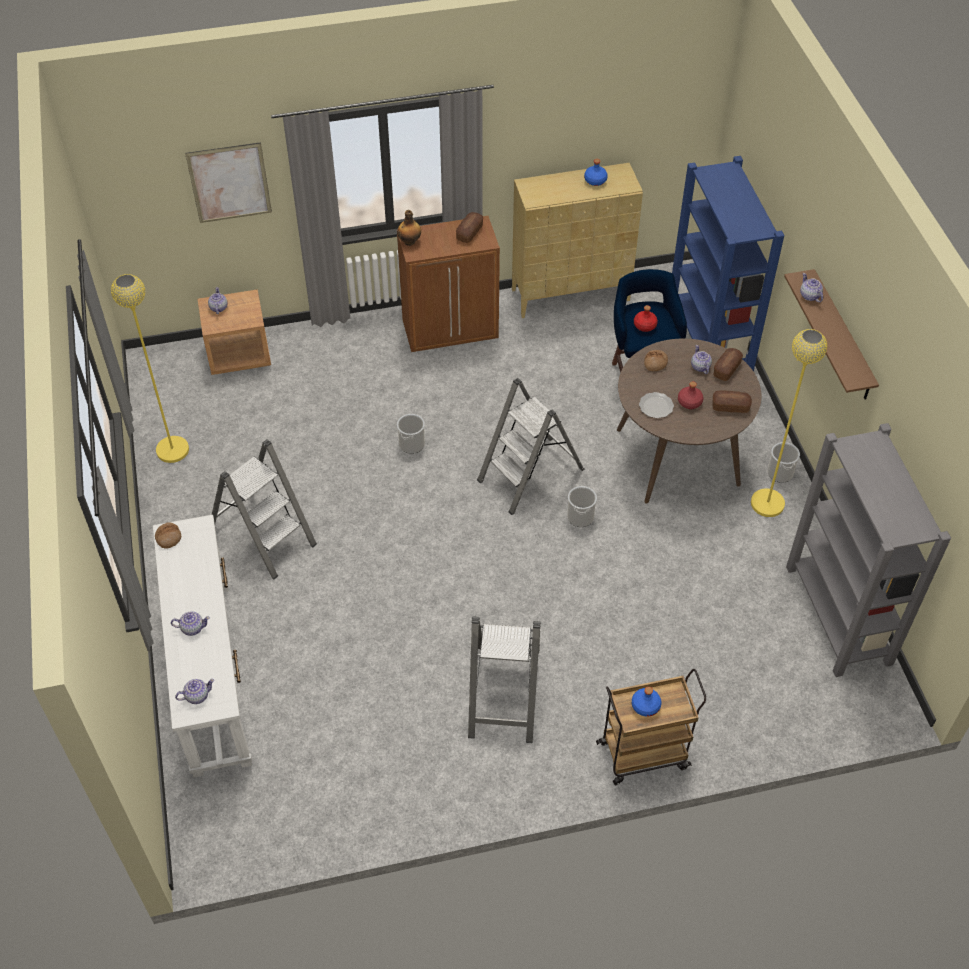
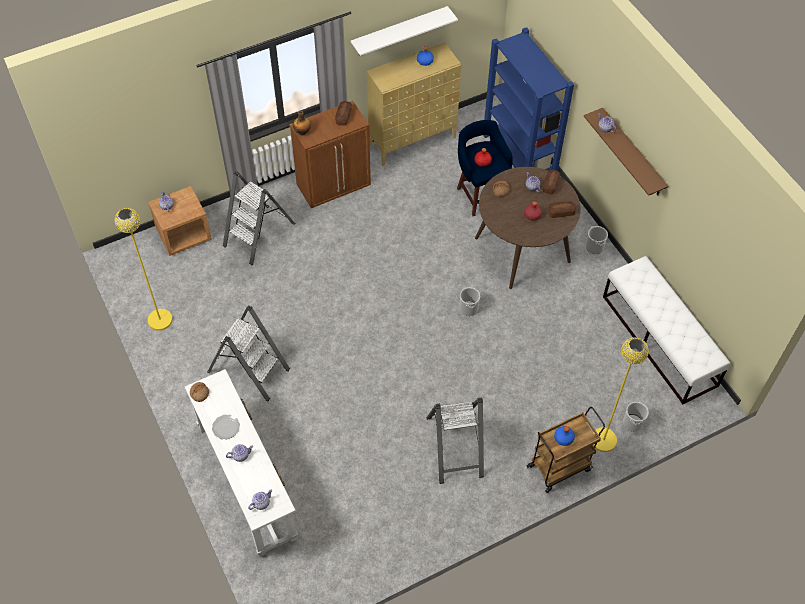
camera: 15 degrees left, 5 degrees up
(229, 183) = (166, 116): picture -> none
(411, 444) = (334, 279): bucket -> bucket (632, 422)
(532, 474) = (425, 283): grey step ladder -> grey step ladder (260, 233)
(565, 132) = (399, 31): none -> white shelf
(655, 406) = (510, 222): plate -> plate (225, 427)
(767, 504) = (592, 271): yellow floor lamp -> yellow floor lamp (603, 440)
(838, 614) = (659, 341): grey bookcase -> white bench

